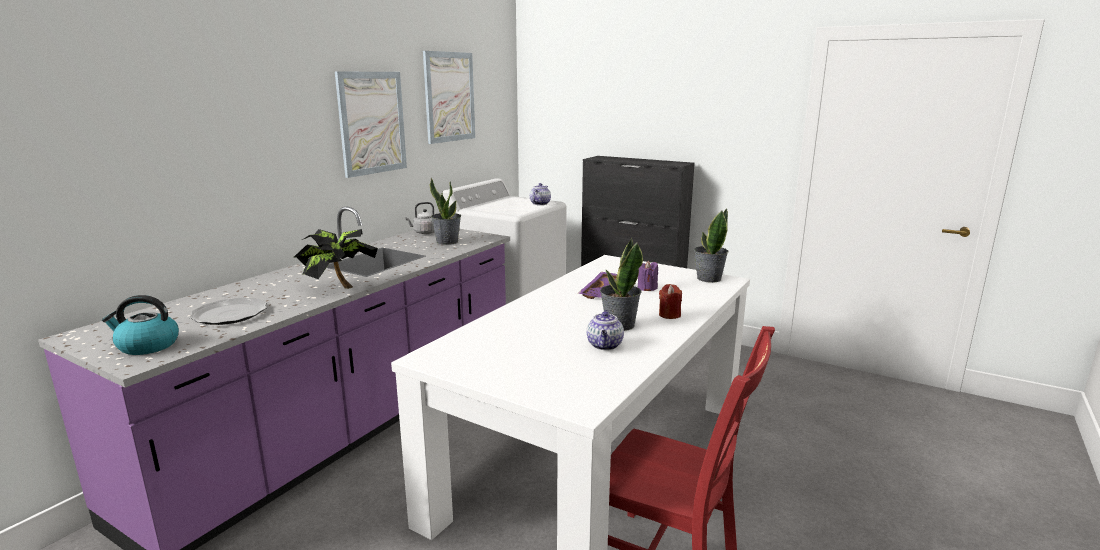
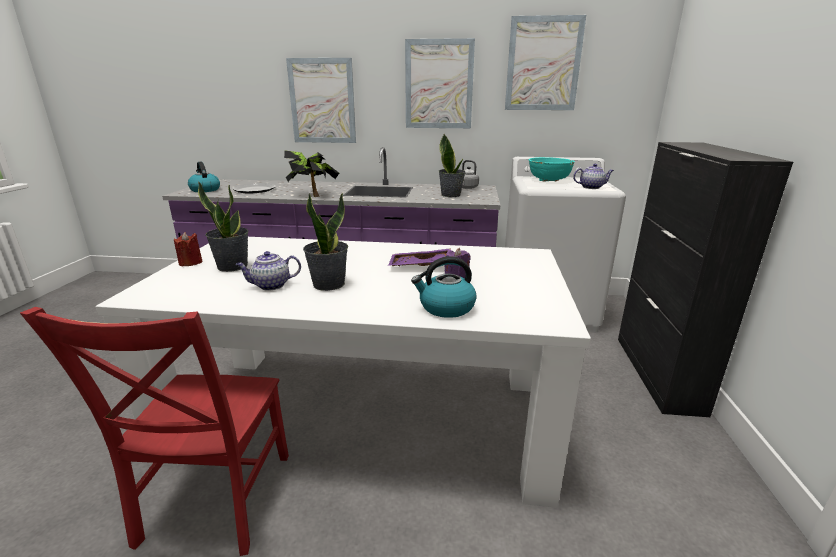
camera: 65 degrees right, 5 degrees up
(239, 158) = (322, 101): none -> picture
(496, 206) = (549, 180): none -> turquoise bowl
(669, 315) = (376, 302): red candle -> red candle (190, 263)
(692, 298) = (446, 307): none -> kettle
(708, 278) = (542, 309): potted plant -> potted plant (232, 266)

